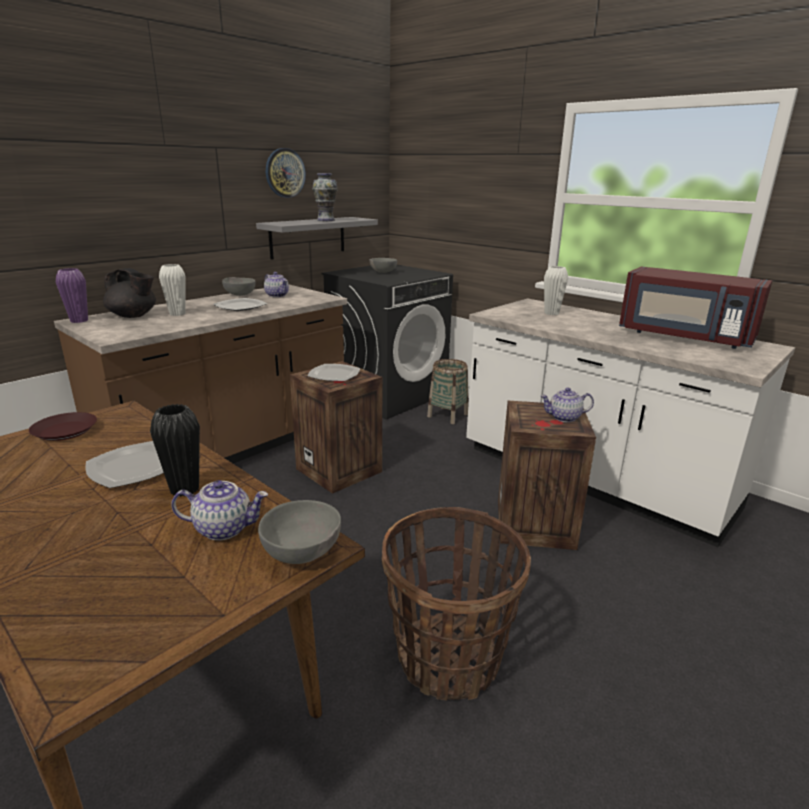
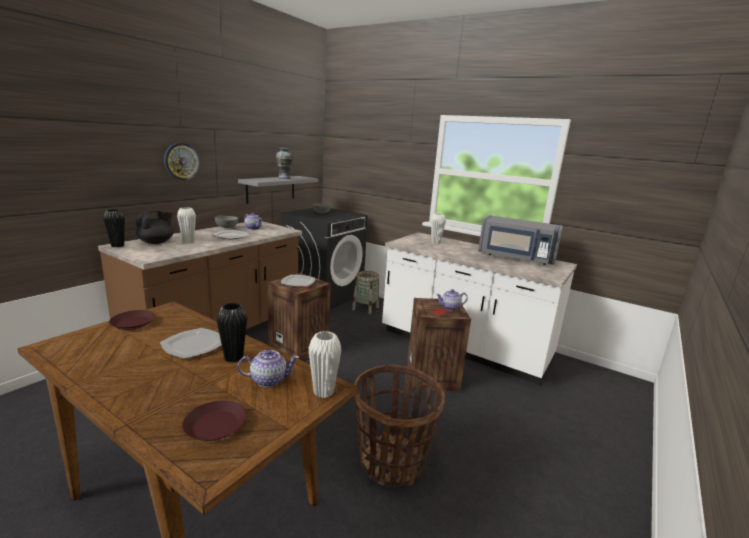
camera: 10 degrees left, 5 degrees down
(79, 321) = (117, 245): purple vase -> black vase
(114, 601) = (216, 425): none -> brown plate
(133, 316) = (156, 242): black teapot -> black teapot turned 75 degrees counterclockwise
(285, 173) = (258, 146): wall clock -> wall clock (181, 161)
(303, 554) = (323, 392): grey bowl -> white vase
(684, 337) = (516, 258): red microwave -> grey microwave

